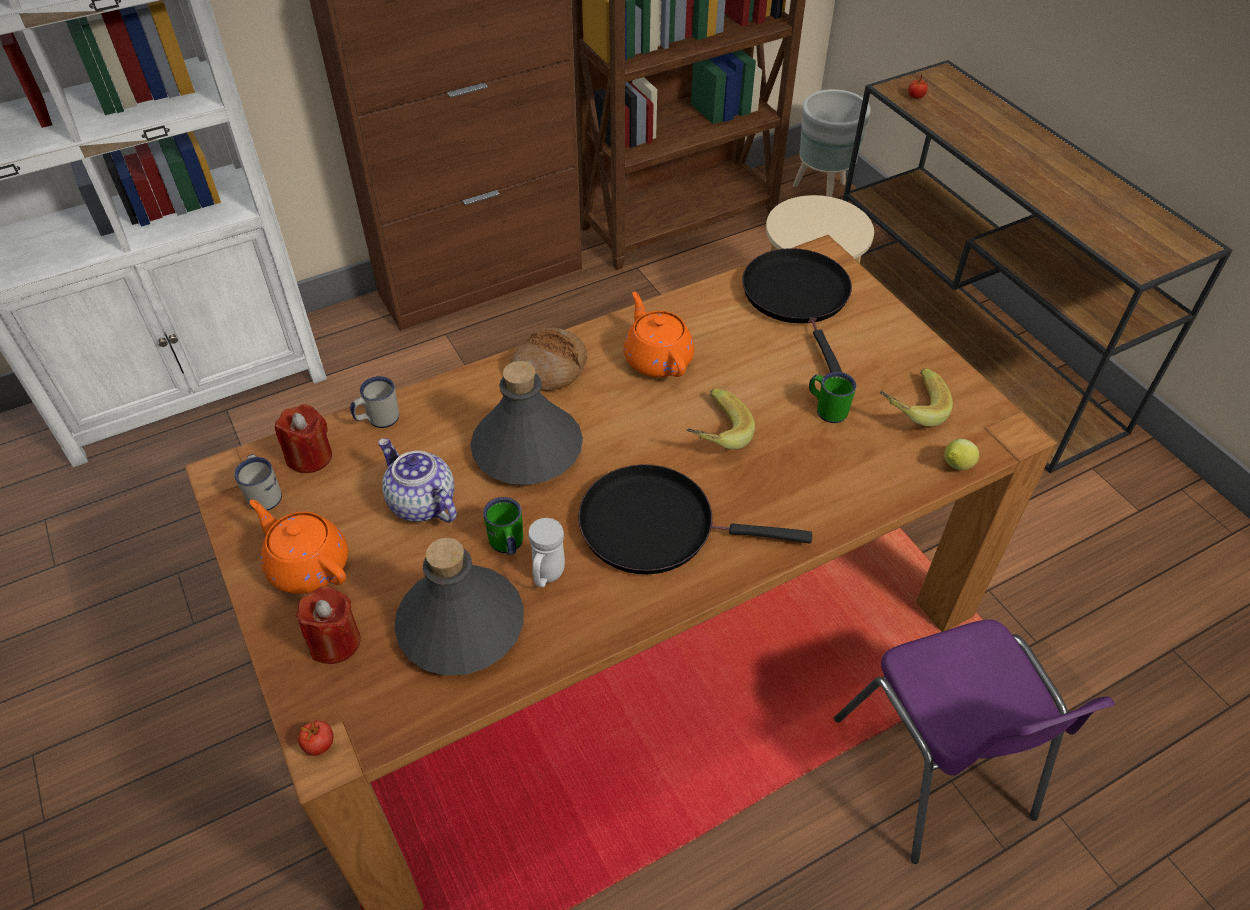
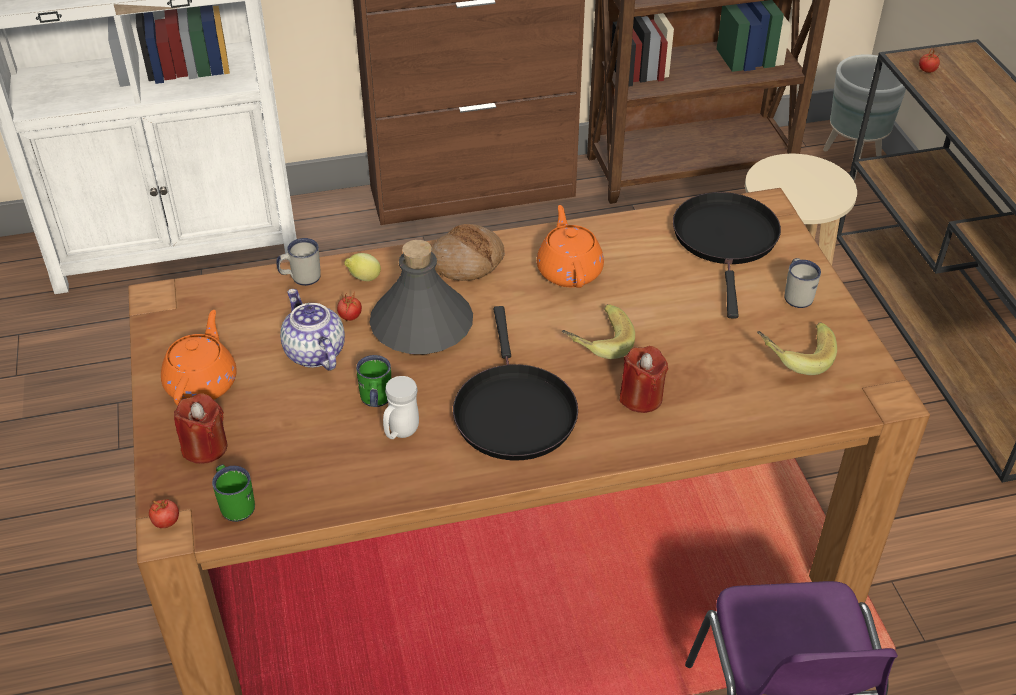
camera: 15 degrees right, 5 degrees down
(265, 494) = (186, 320): white mug -> white mug (797, 295)
(307, 565) = (202, 383): orange teapot -> orange teapot turned 45 degrees clockwise
(310, 457) = (233, 297): red candle -> red candle (641, 397)
(447, 454) = (350, 317): none -> tomato
(460, 625) = (313, 456): grey bottle -> none
(656, 525) = (513, 411): black frying pan -> black frying pan turned 120 degrees counterclockwise
(827, 409) = (713, 343): green mug -> green mug (235, 504)
(955, 466) = (817, 416): lemon -> lemon (363, 279)

